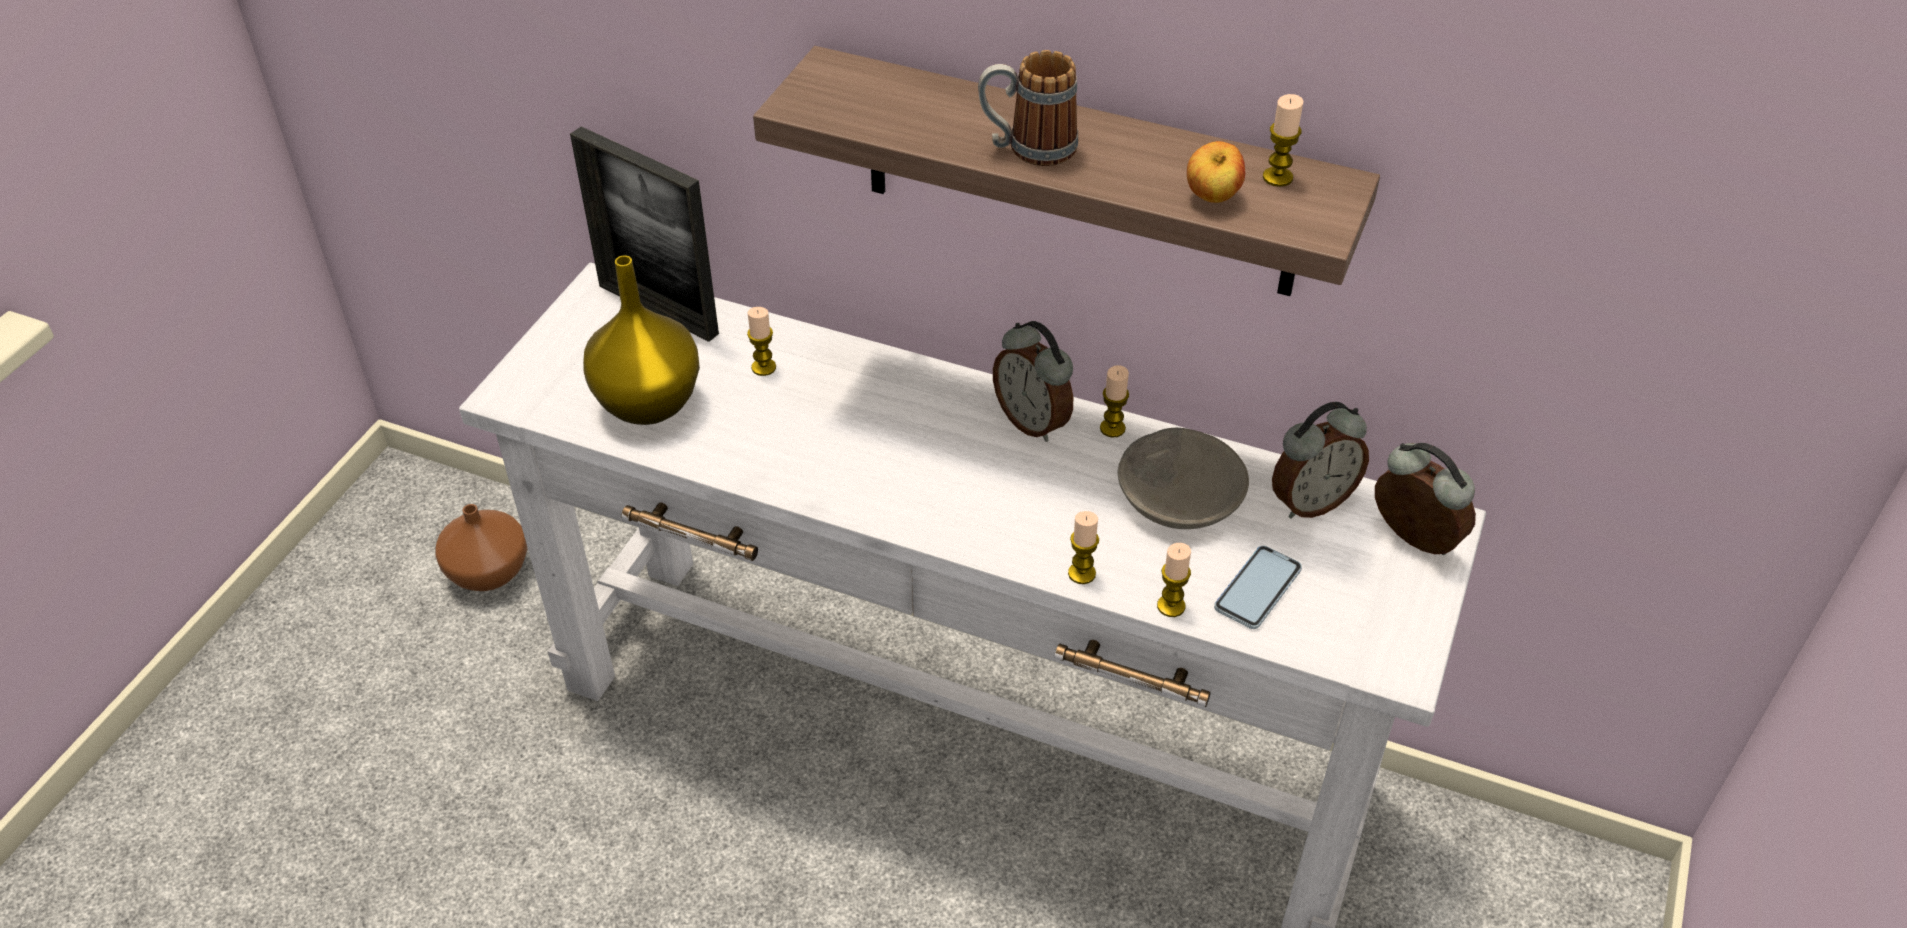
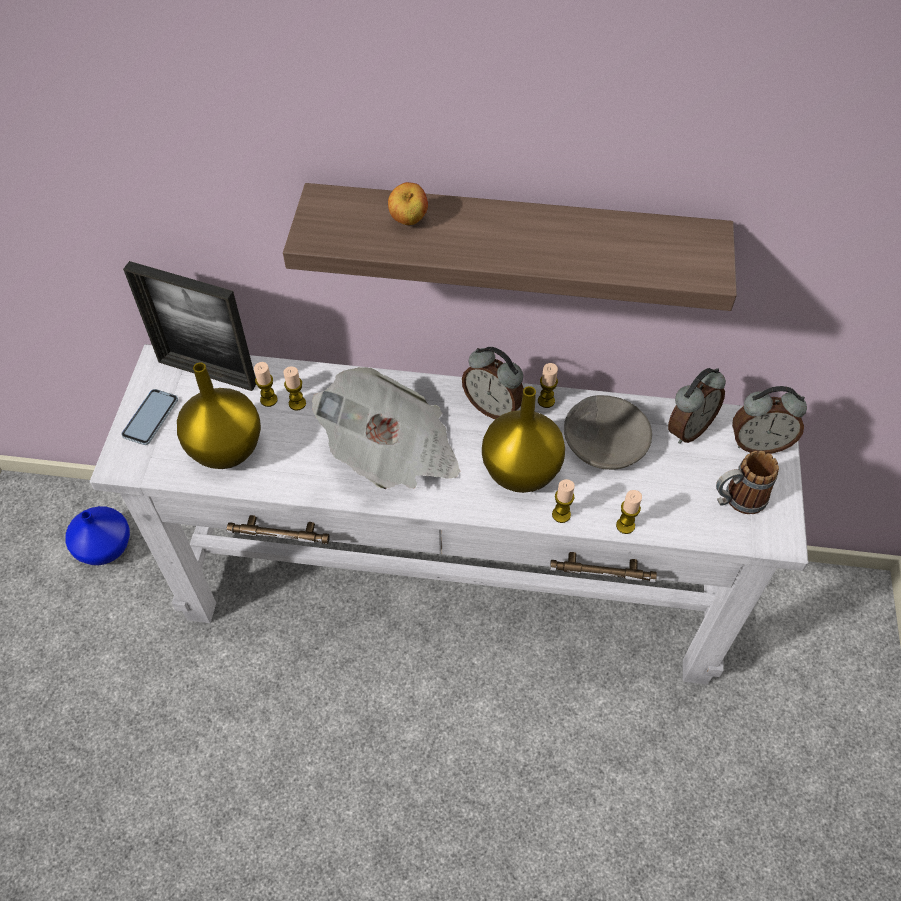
camera: 15 degrees left, 10 degrees up
(488, 570) = (104, 546): brown vase -> blue vase
(871, 451) = (392, 453): none -> newspaper
(1027, 148) = (490, 244): mug -> mug (736, 500)
(1040, 508) = (519, 472): none -> yellow vase
(1212, 198) = (631, 262): apple -> apple (408, 221)
(1257, 589) = (675, 500): phone -> phone (150, 418)
(1277, 177) = (668, 236): candle -> candle (269, 400)
(1412, 541) = (758, 443): alarm clock -> alarm clock turned 150 degrees clockwise

